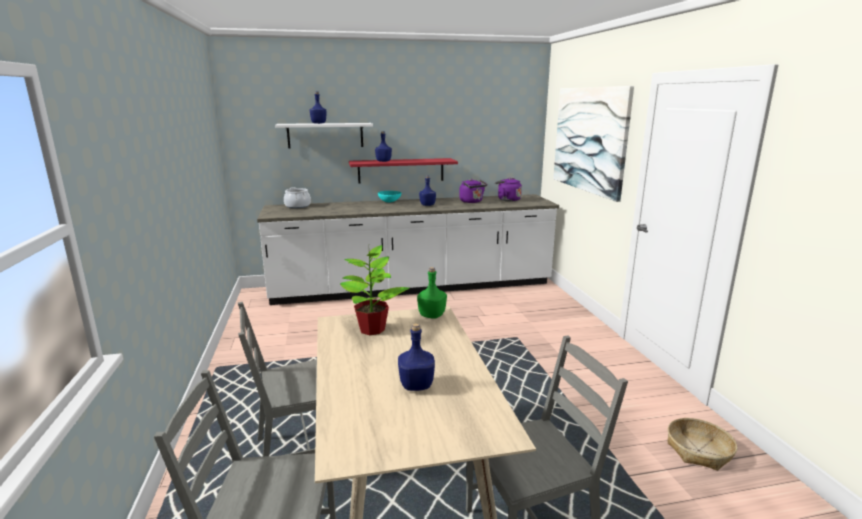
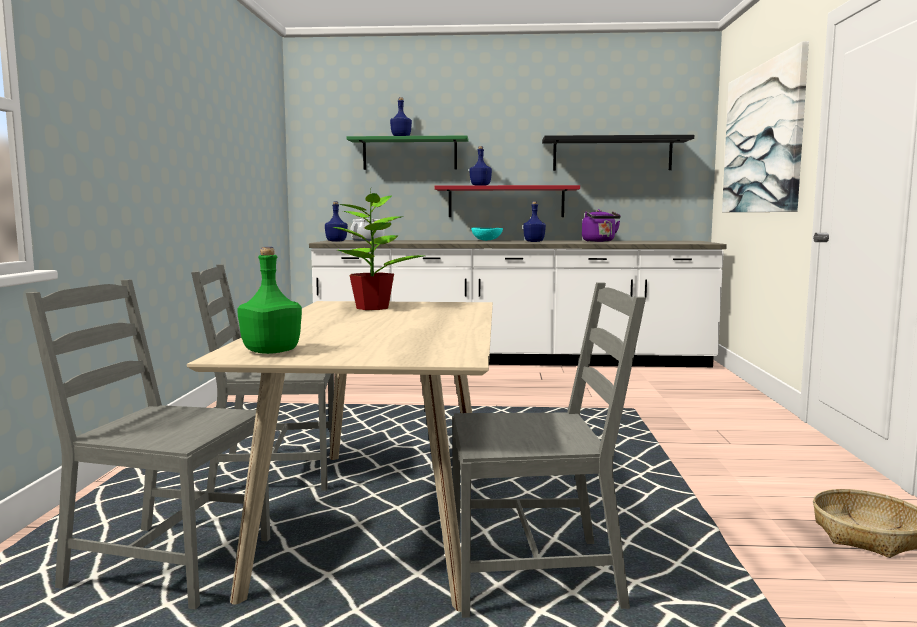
camera: 15 degrees right, 10 degrees down
(325, 135) = (410, 154): white shelf -> green shelf
(417, 385) = (383, 332): blue bottle -> blue bottle (336, 241)
(432, 315) = (461, 305): green bottle -> green bottle (272, 351)
(476, 134) = (612, 154): none -> black shelf
(507, 200) = (652, 241): purple kettle -> none

